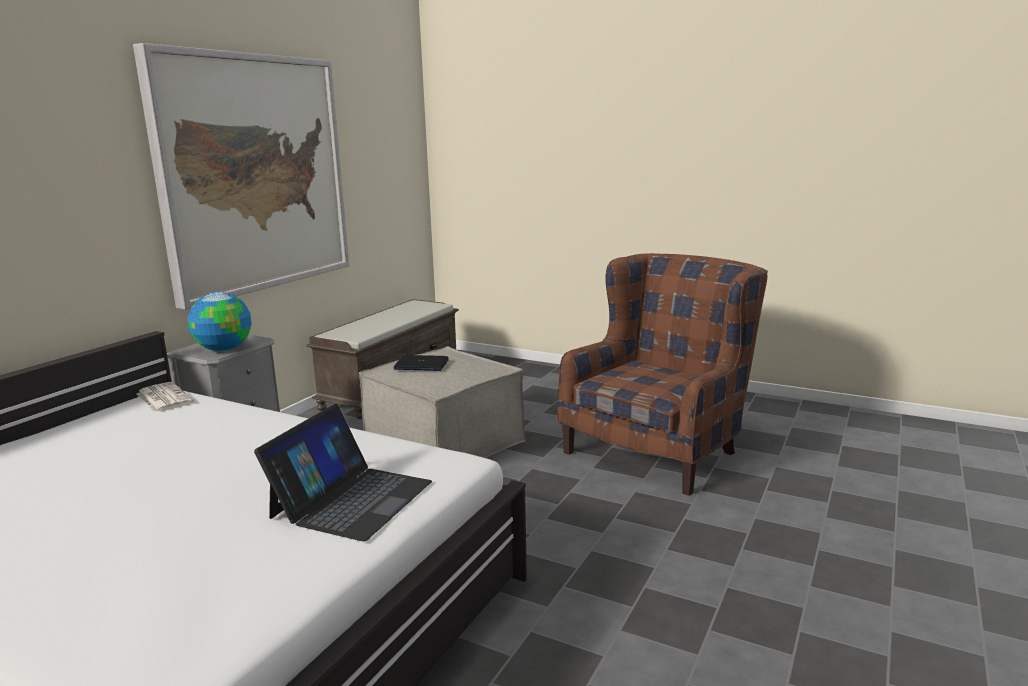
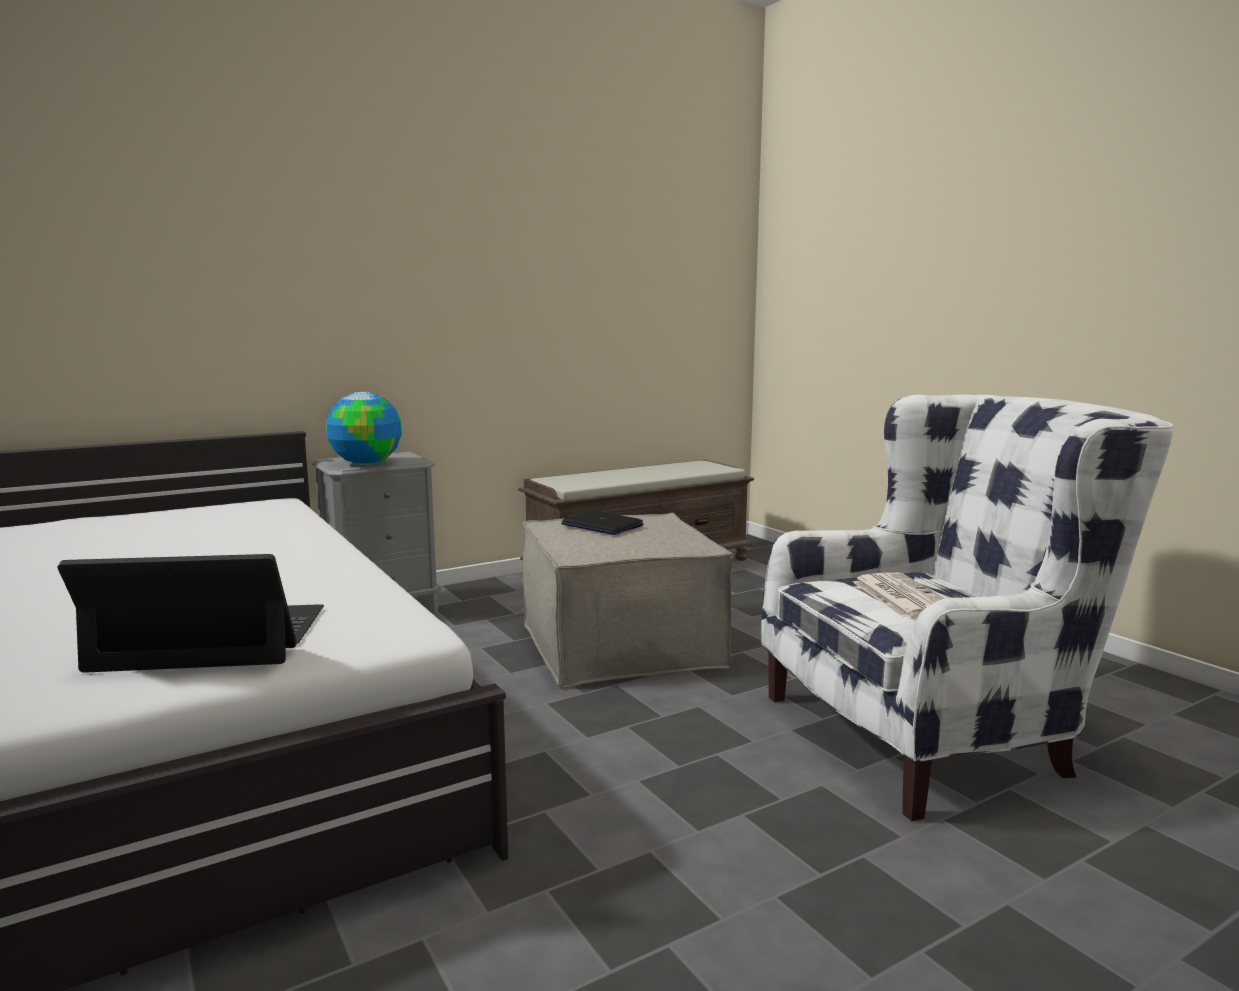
camera: 30 degrees right, 5 degrees down
(163, 398) = (268, 504): newspaper -> newspaper (901, 596)
(255, 174) = (468, 263): picture -> none
(351, 499) = (212, 638): laptop -> laptop turned 150 degrees counterclockwise
(660, 448) = (937, 731): brown armchair -> white armchair

